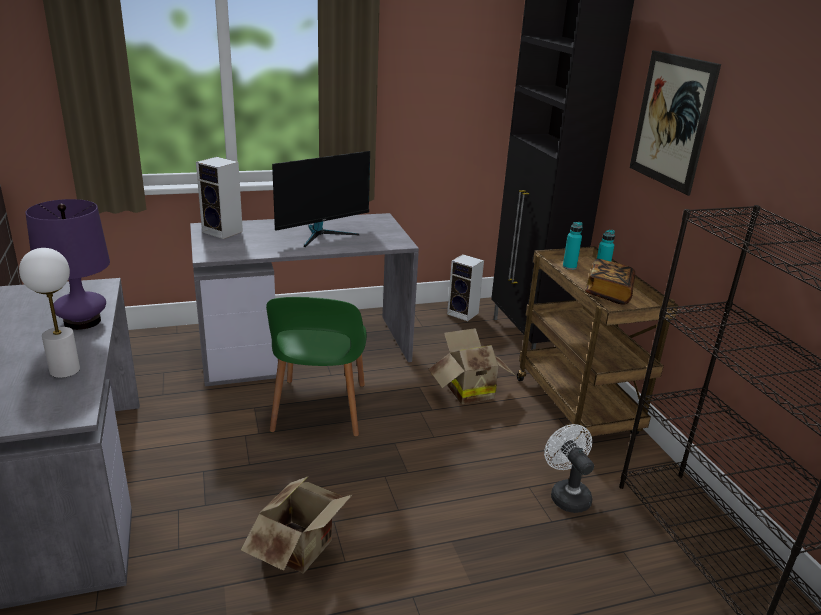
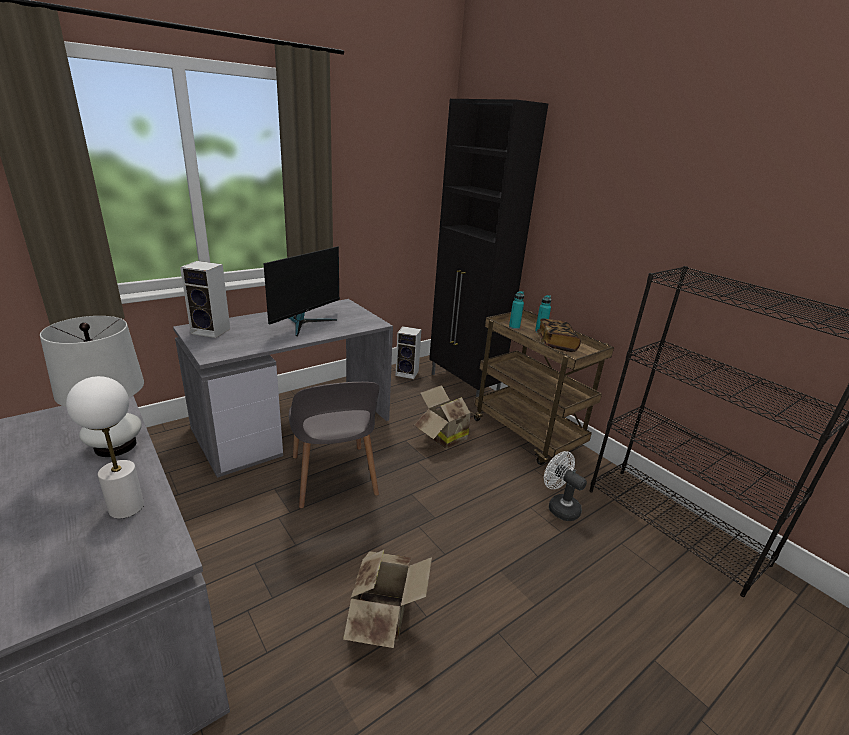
camera: 20 degrees left, 0 degrees up
(82, 321) = (115, 446): purple table lamp -> white table lamp
(319, 409) = (333, 477): green chair -> grey chair
(671, 121) = (591, 207): picture -> none

